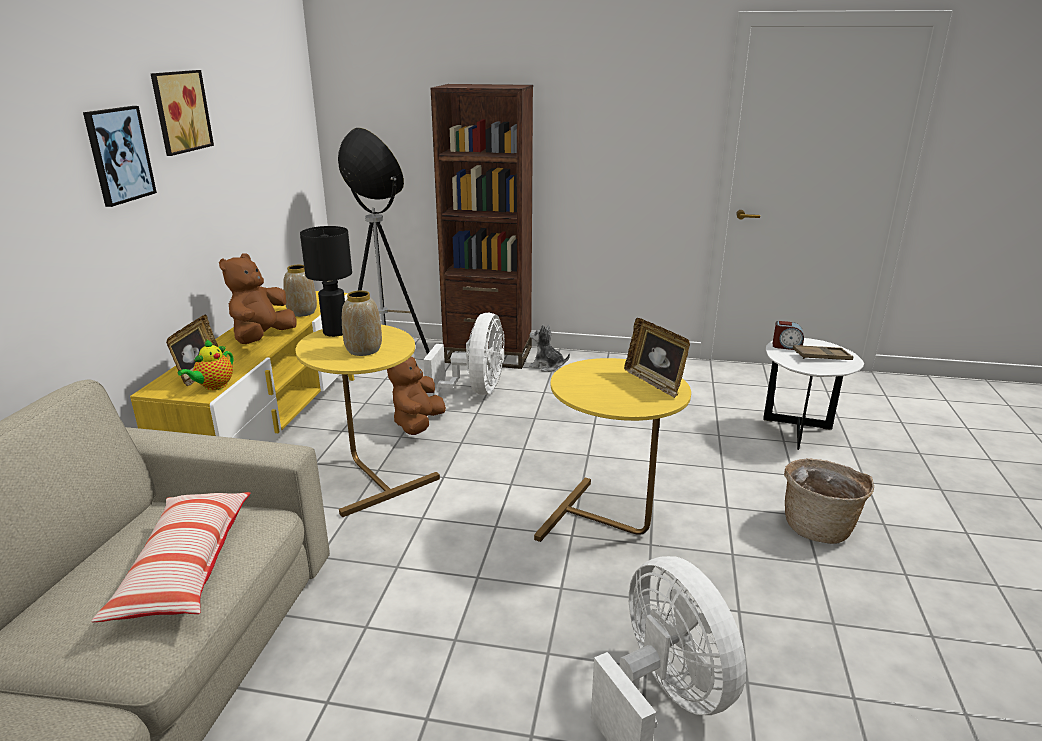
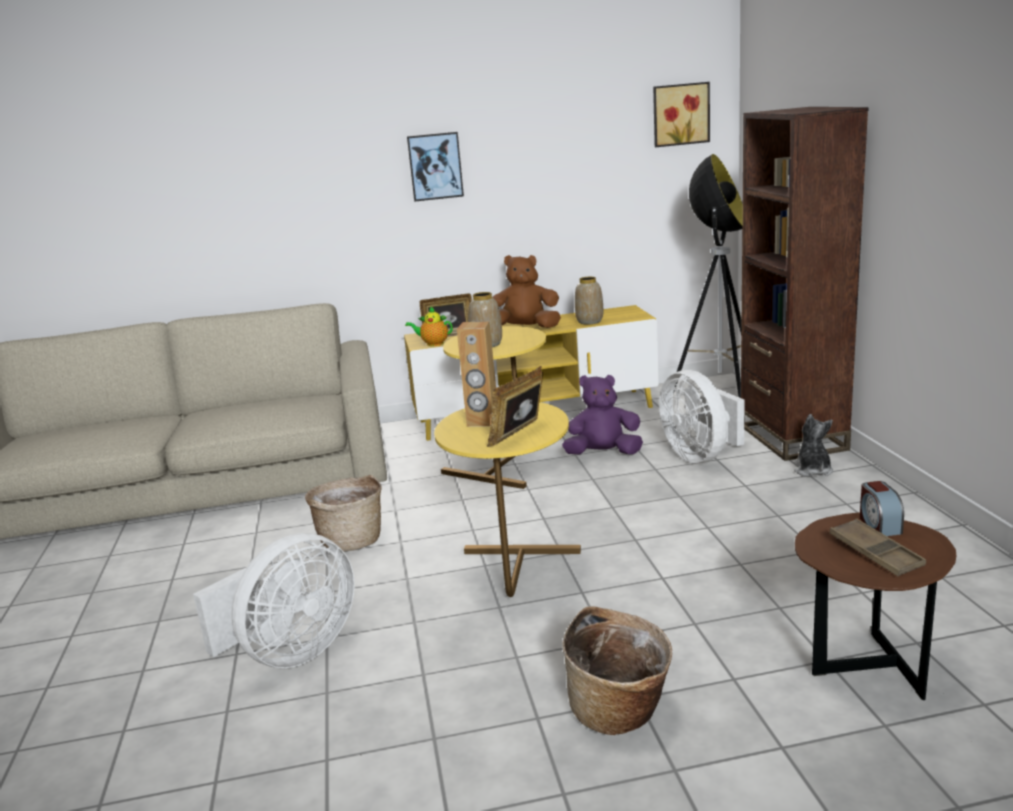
camera: 70 degrees right, 5 degrees down
(179, 111) = (509, 136): picture -> picture (680, 114)
(185, 567) = (260, 416): pillow -> none
(336, 332) = (511, 330): black table lamp -> none
(417, 424) = (603, 454): brown plush toy -> purple plush toy
(438, 613) = (351, 540): none -> basket
(476, 391) = (700, 456): white fan -> white fan turned 75 degrees clockwise
(603, 390) = (483, 421): none -> brown speaker
(798, 434) = (865, 671): white side table -> brown side table

